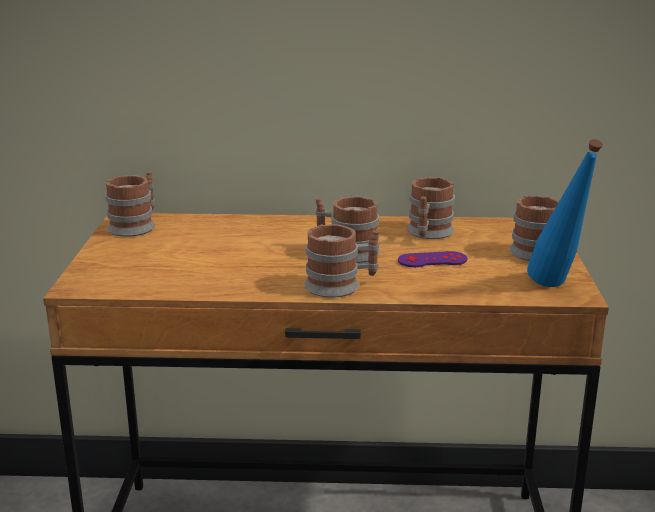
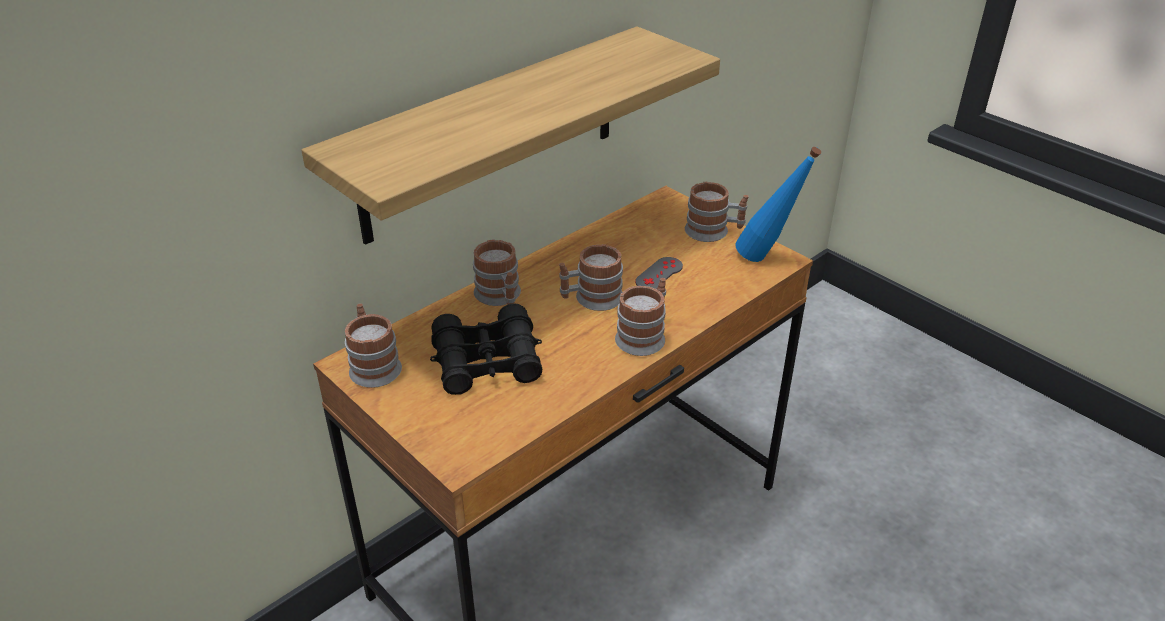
camera: 45 degrees left, 15 degrees up
(202, 251) = (487, 361): none -> black binoculars
(328, 74) = (492, 134): none -> shelf
(428, 234) = (614, 247): mug -> mug (500, 297)
(432, 260) = (659, 274): purple game controller -> grey game controller

